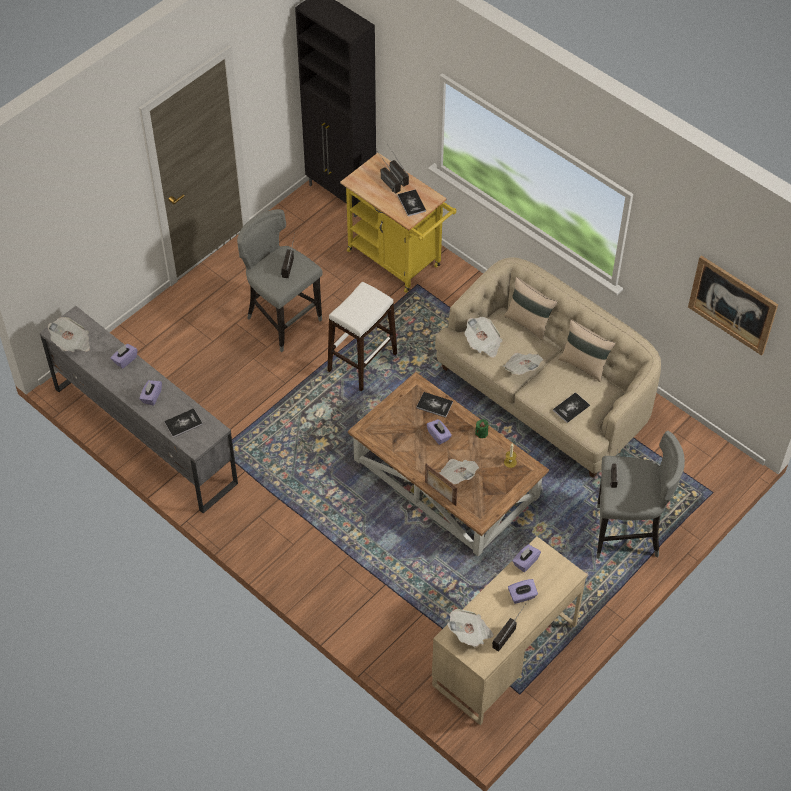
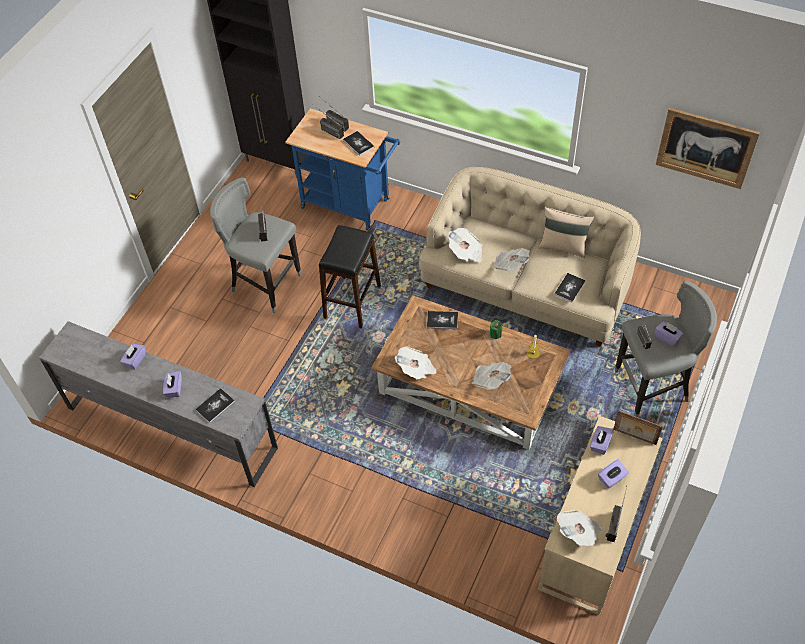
camera: 15 degrees left, 0 degrees up
(72, 342) = (75, 358): newspaper -> newspaper (416, 369)
(362, 362) = (352, 302): white stool -> black stool
(398, 261) = (350, 205): yellow cart -> blue cart
(439, 436) = (458, 347): purple tissue box -> purple tissue box (667, 337)
(440, 494) = (481, 402): picture frame -> picture frame (634, 437)
(528, 323) = (498, 223): beige pillow -> none

